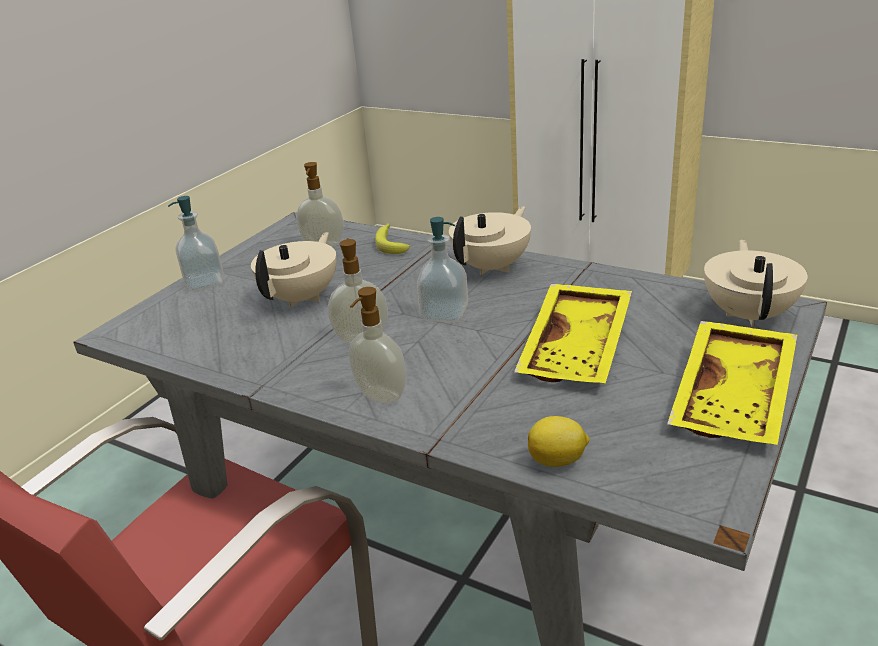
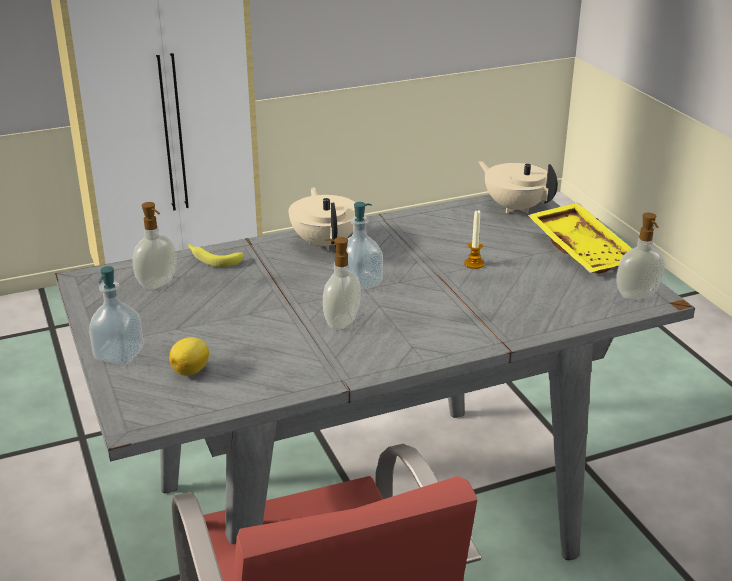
camera: 55 degrees left, 0 degrees up
(302, 297) = (235, 322): beige teapot -> none
(380, 396) = (427, 343): soap dispenser -> soap dispenser (637, 296)
(558, 461) = (571, 317): lemon -> lemon (191, 370)
(578, 349) = (474, 264): yellow tray -> candle

